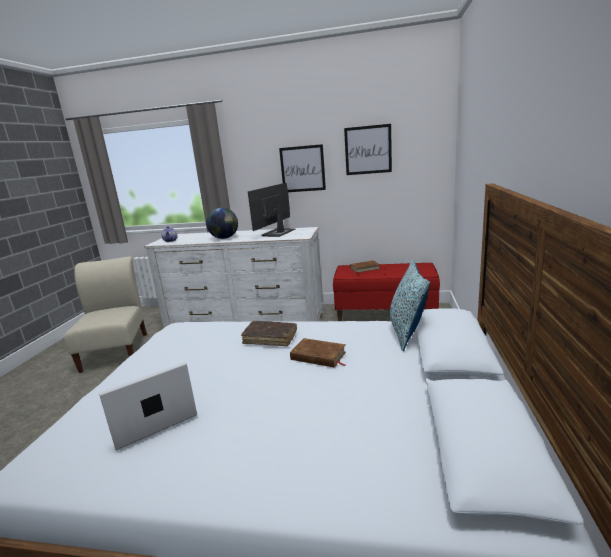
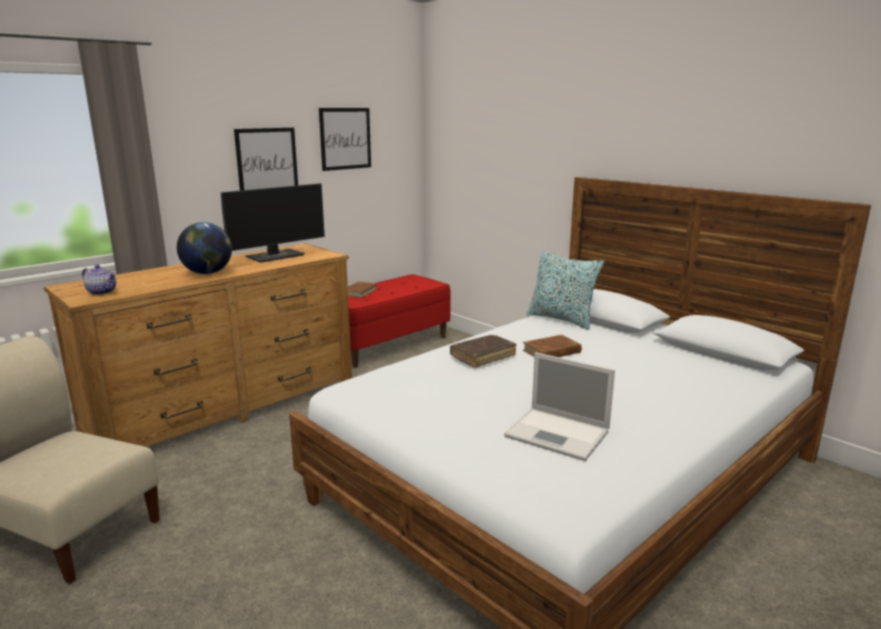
camera: 55 degrees left, 0 degrees up
(149, 419) = (559, 434): laptop -> laptop turned 60 degrees counterclockwise
(245, 321) = (227, 408): white dresser -> brown dresser
(278, 233) = (276, 256): monitor -> monitor turned 105 degrees counterclockwise

